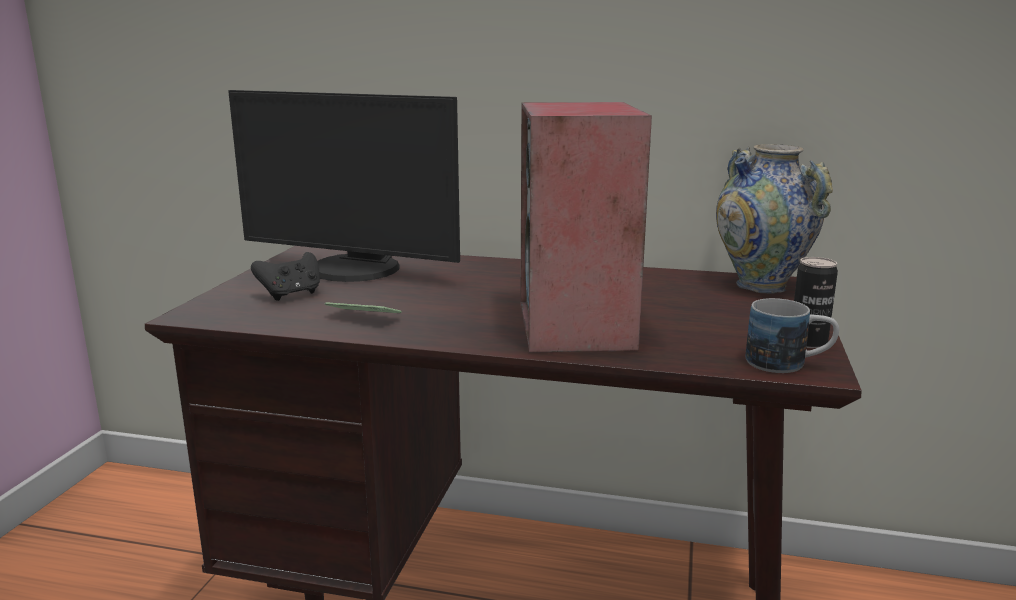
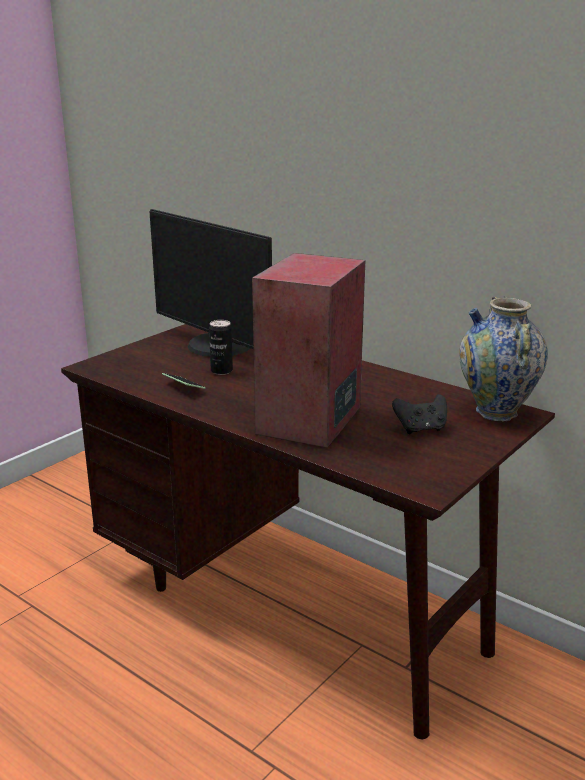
camera: 25 degrees right, 5 degrees up
(291, 294) = (159, 360): black game controller -> black game controller (421, 429)
(788, 364) = (416, 480): mug -> none
(808, 342) = (458, 467): can -> can (221, 371)

